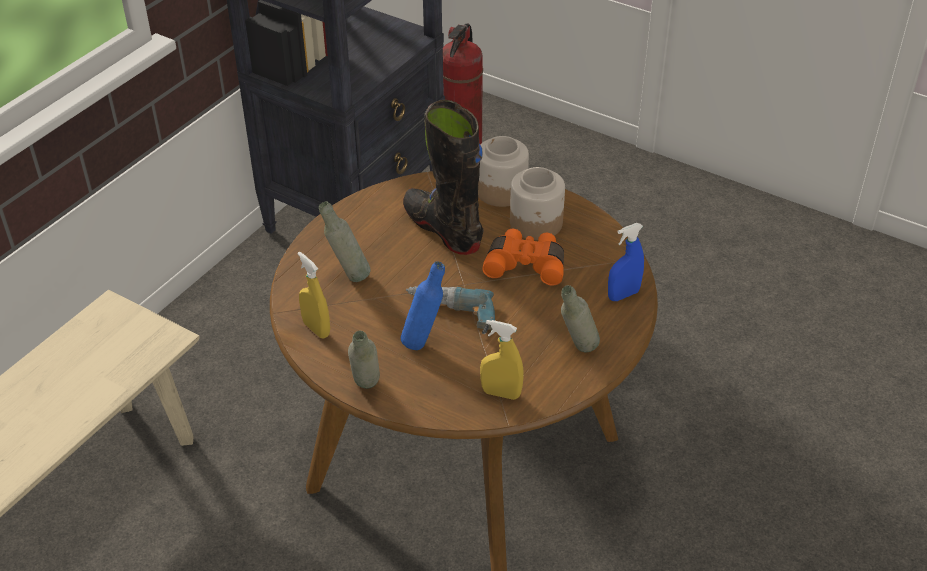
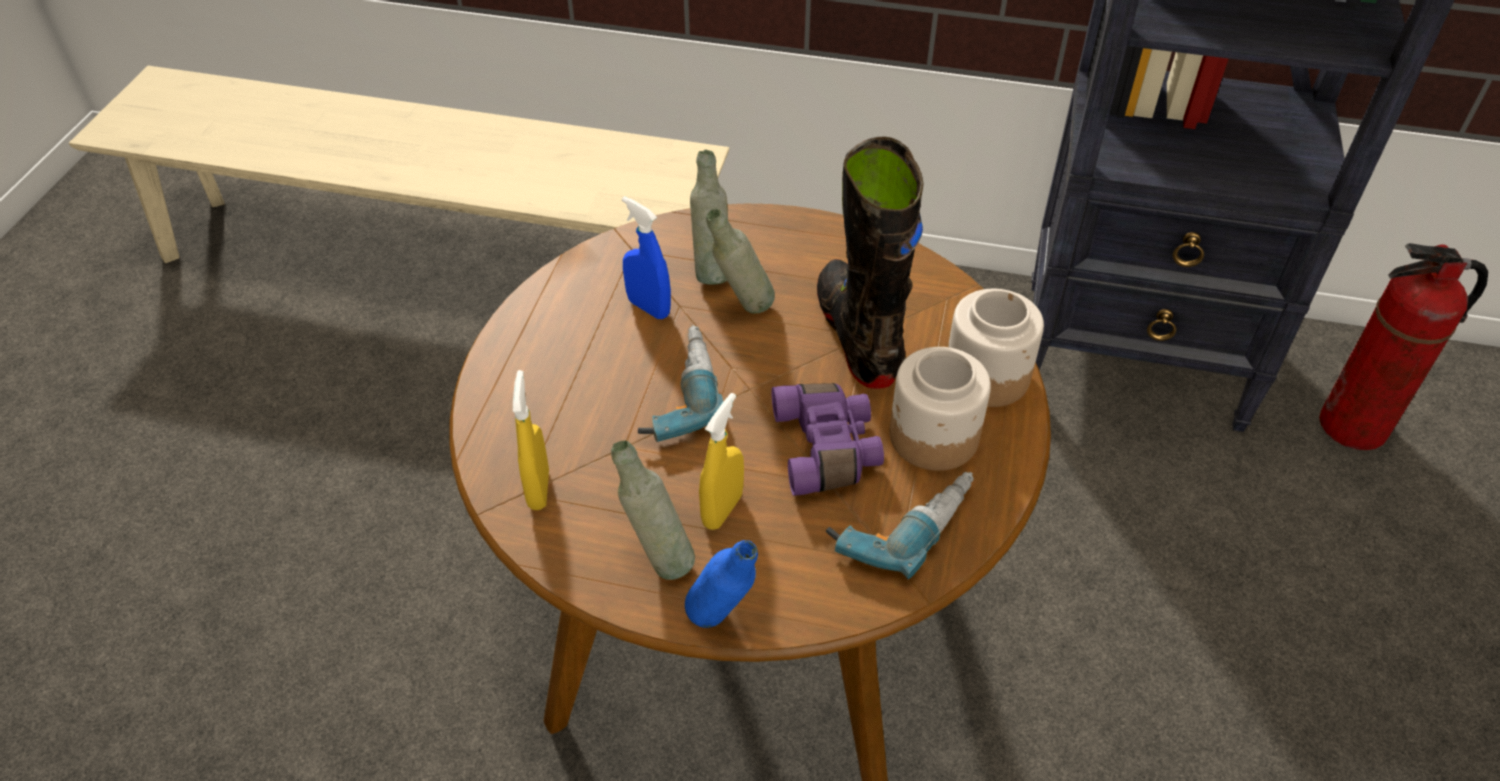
camera: 70 degrees right, 5 degrees up
(316, 329) = (599, 272): yellow spray bottle -> yellow spray bottle (722, 510)
(366, 391) = (503, 350): grey bottle -> grey bottle (742, 310)
(424, 341) = (615, 379): blue bottle -> blue bottle (722, 625)
(443, 229) = (858, 335): black boot -> black boot turned 45 degrees counterclockwise
(526, 265) = (828, 449): orange binoculars -> purple binoculars
(589, 251) = (901, 521): none -> power drill
(623, 295) = (817, 592): blue spray bottle -> blue spray bottle (648, 307)

